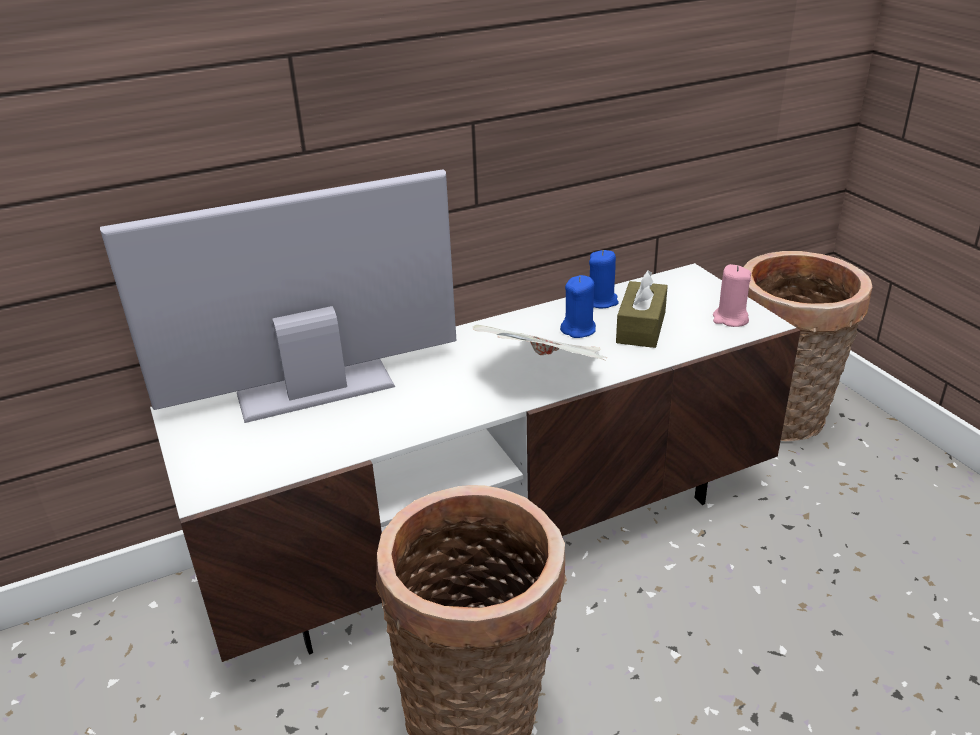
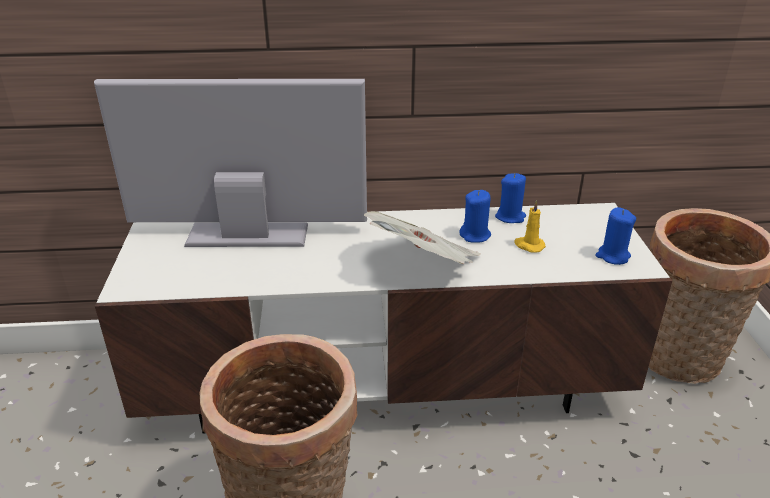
camera: 20 degrees right, 0 degrees up
(641, 327) = (528, 245): brown tissue box -> yellow candle
(730, 319) = (612, 256): pink candle -> blue candle

